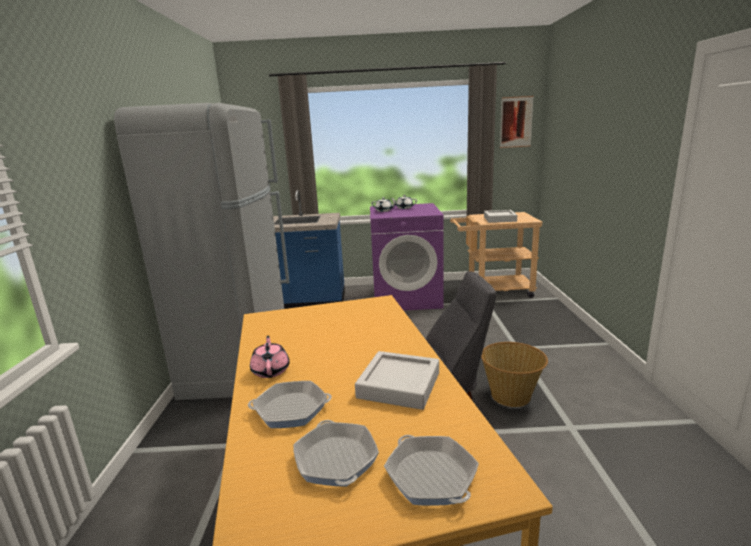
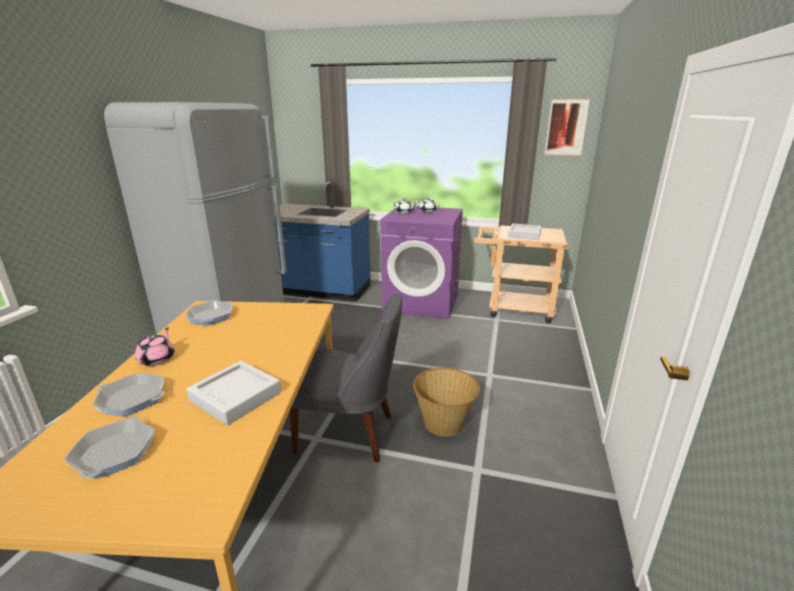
camera: 15 degrees right, 5 degrees up
(431, 476) = (163, 489): frying pan -> frying pan (211, 316)

